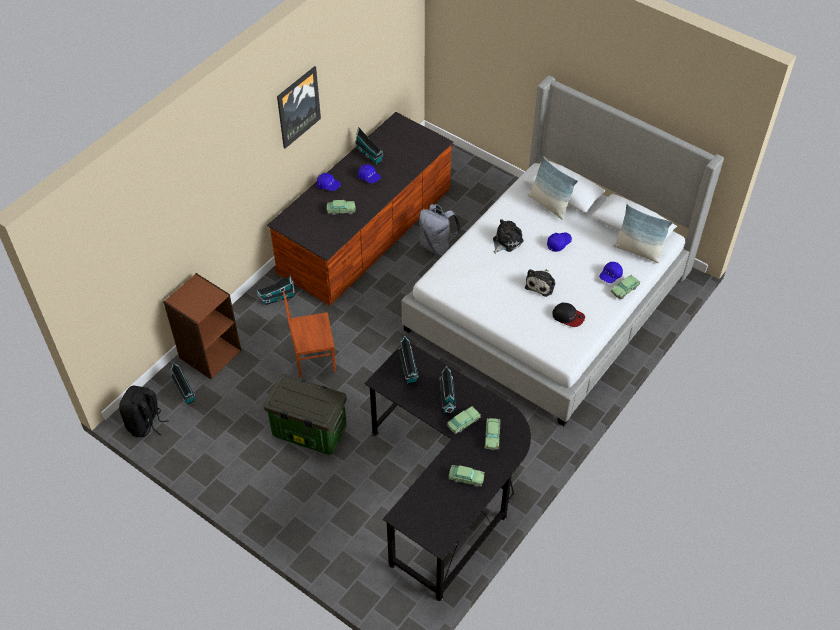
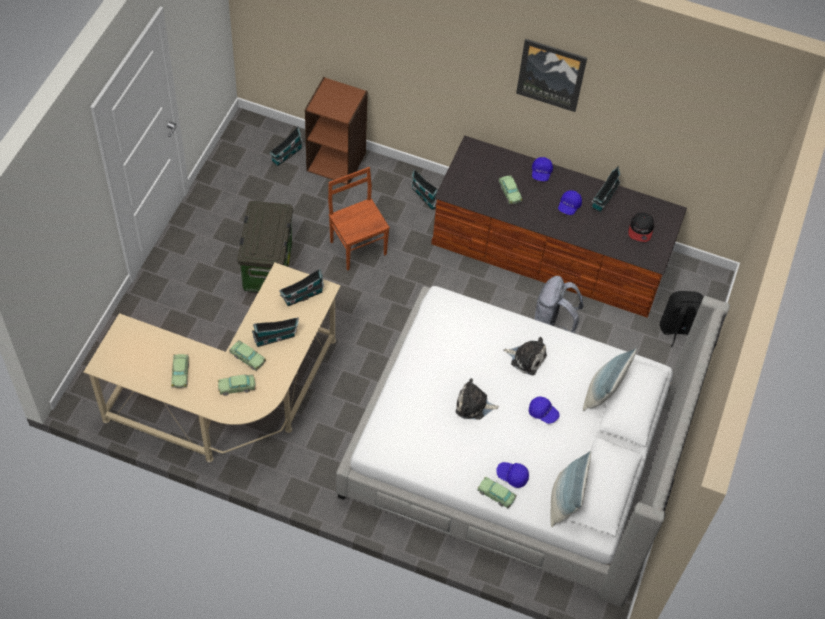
camera: 70 degrees right, 5 degrees up
(145, 424) = (241, 137): black backpack -> black backpack (678, 329)
(447, 488) = (231, 401): black desk -> beige desk
(568, 317) = (434, 441): cap -> cap (641, 229)

